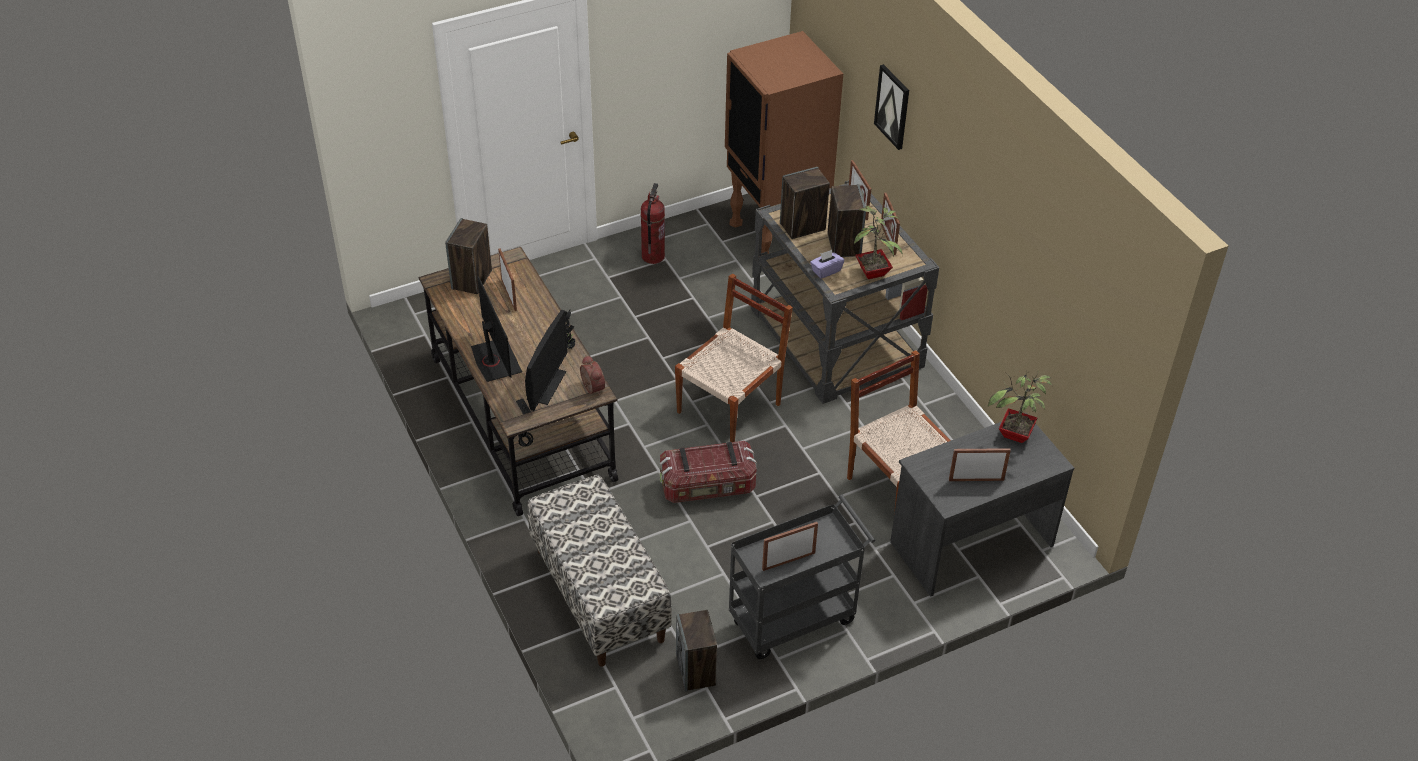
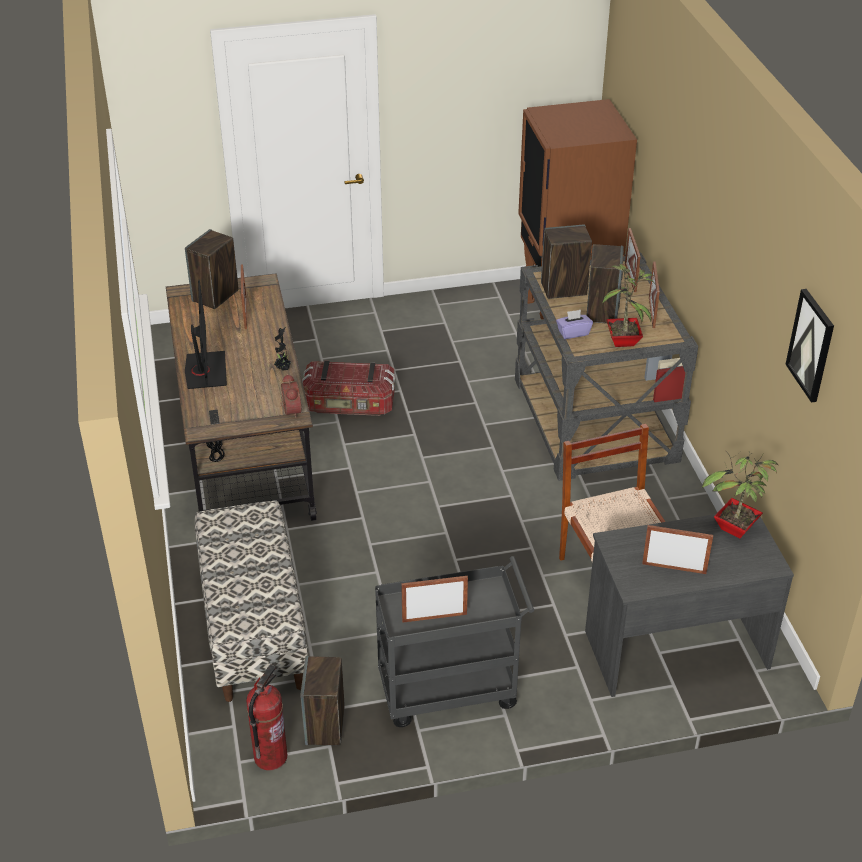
camera: 15 degrees right, 5 degrees down
(546, 385) = (246, 401): monitor -> none
(653, 256) = (433, 318): fire extinguisher -> fire extinguisher (270, 757)
(708, 487) = (407, 542): storage box -> storage box (349, 405)
(731, 407) = (460, 468): chair -> none
(893, 106) = (674, 169): picture -> picture (811, 345)

